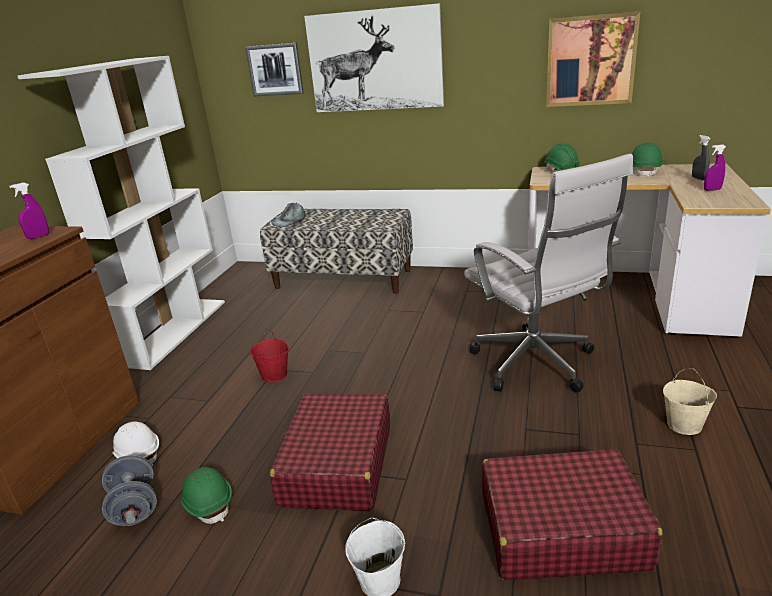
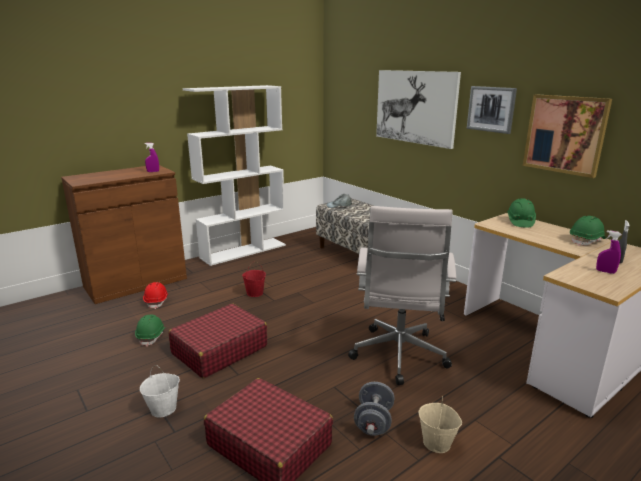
camera: 35 degrees right, 5 degrees down
(135, 507) = (128, 322): grey dumbbell -> grey dumbbell (373, 422)
(138, 454) = (157, 301): white hard hat -> red hard hat
(275, 70) = (360, 103): picture -> picture (491, 109)

